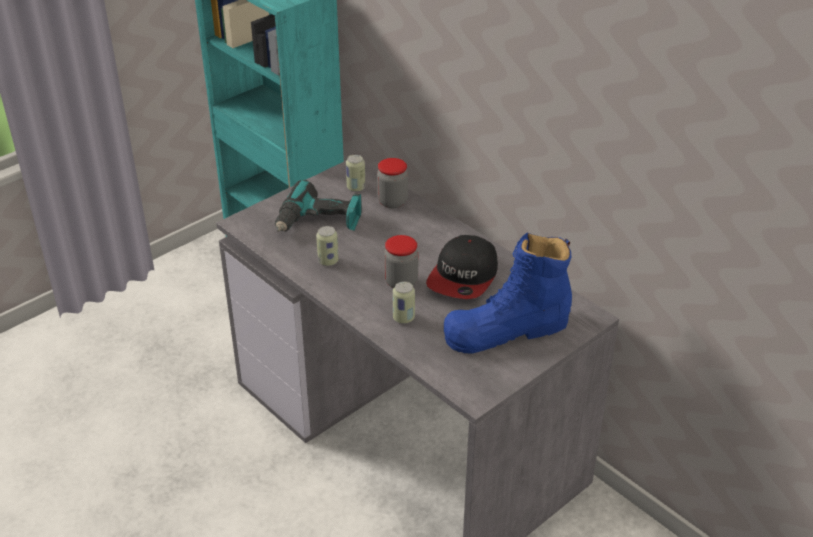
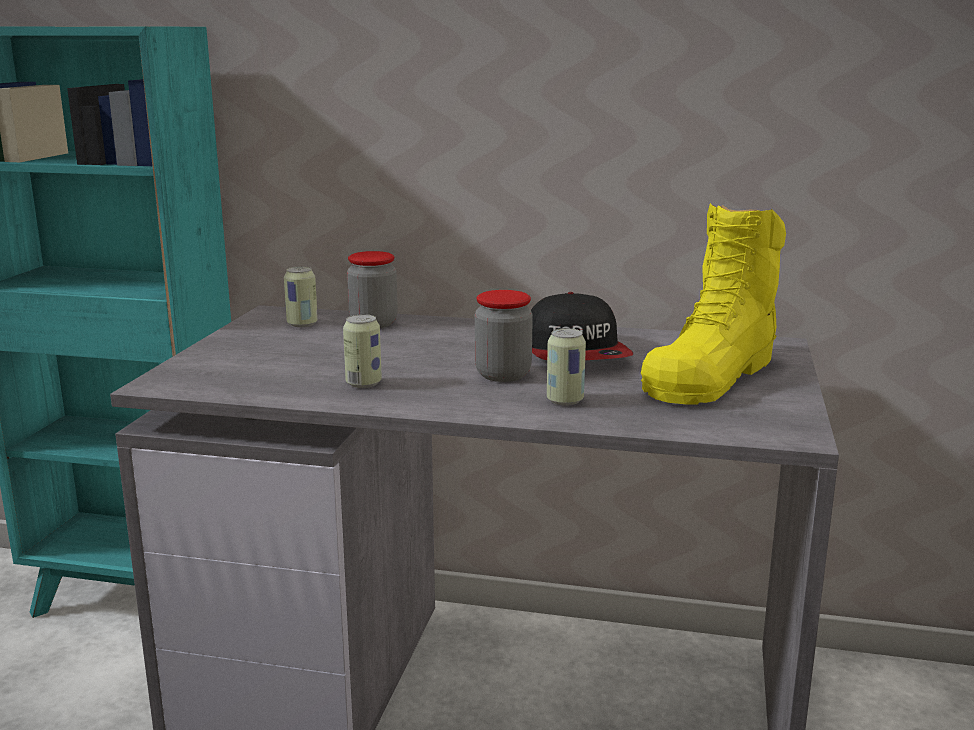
camera: 35 degrees left, 20 degrees down
(319, 222) = (292, 357): power drill -> none
(507, 330) = (711, 375): blue boot -> yellow boot

